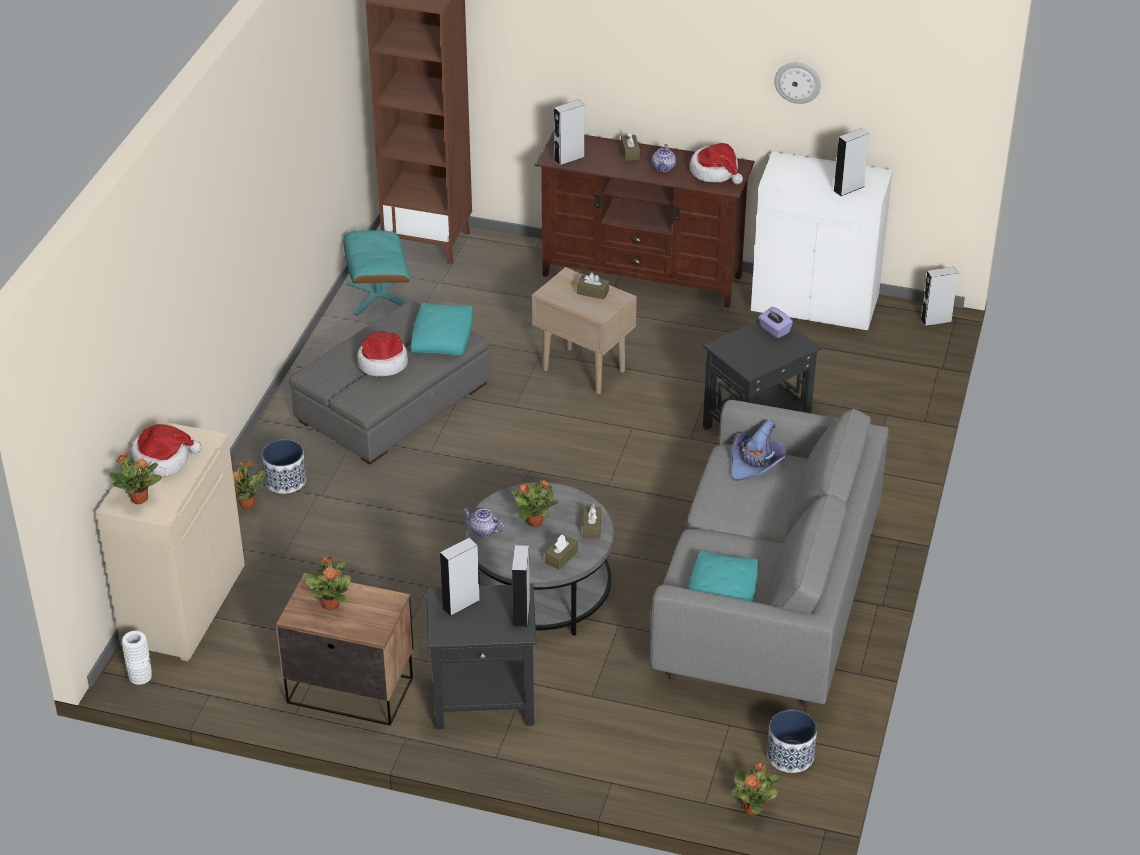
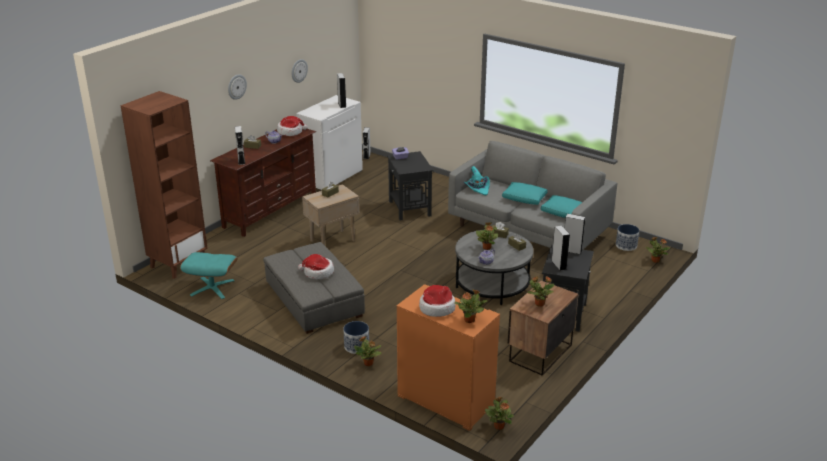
camera: 70 degrees left, 10 degrees down
(140, 676) = (499, 426): white vase -> potted plant
(182, 605) = (444, 401): beige cabinet -> orange cabinet
(442, 339) = (310, 252): turquoise pillow -> turquoise pillow (524, 199)
(635, 42) = (236, 86): none -> wall clock
(756, 463) = (477, 188): purple hat -> turquoise hat

